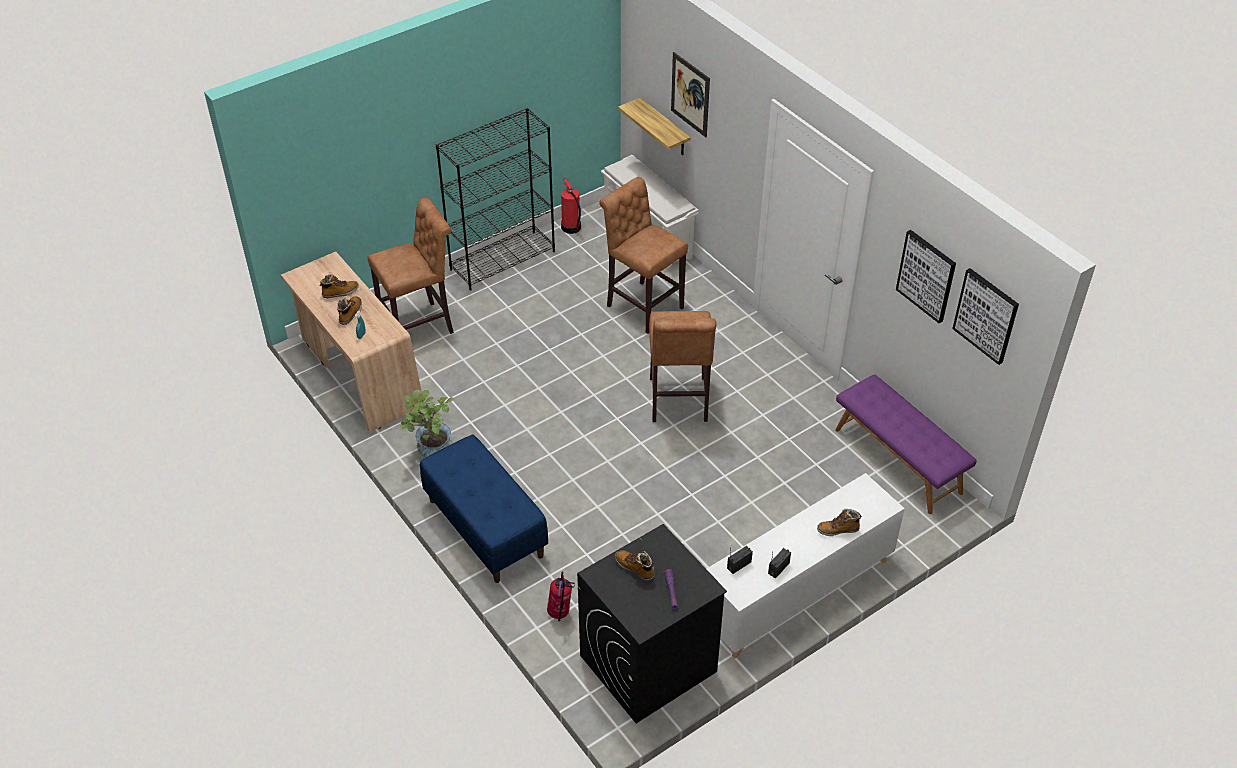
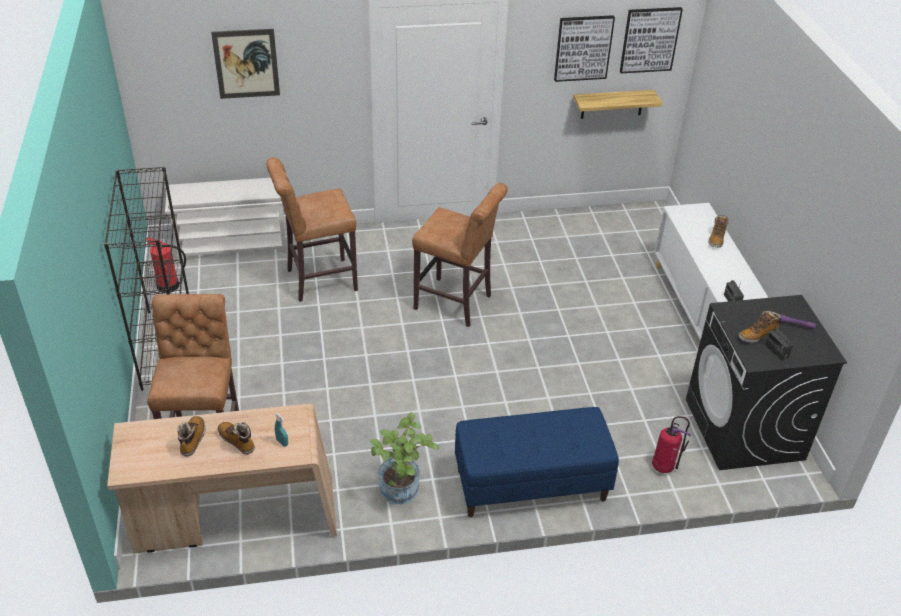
camera: 65 degrees left, 5 degrees down
(664, 128) = (212, 125): shelf -> shelf (612, 104)
(778, 568) = (744, 282): radio -> radio (776, 351)
(898, 460) = (597, 219): purple bench -> none

